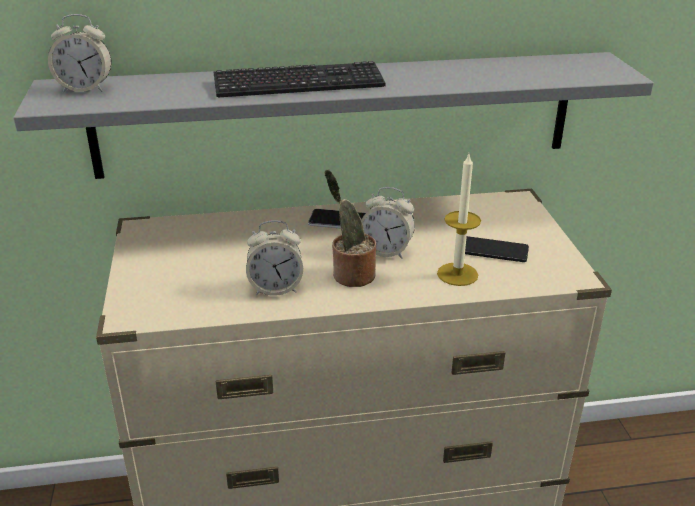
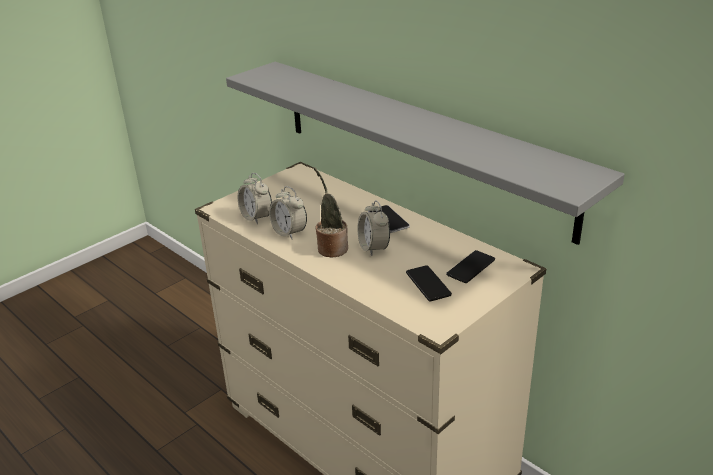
camera: 55 degrees right, 0 degrees up
(85, 89) = (278, 74): alarm clock -> alarm clock (256, 217)
(299, 83) = (367, 110): keyboard -> none
(457, 274) = (379, 282): candle -> none
(489, 218) = (470, 267): none -> phone

